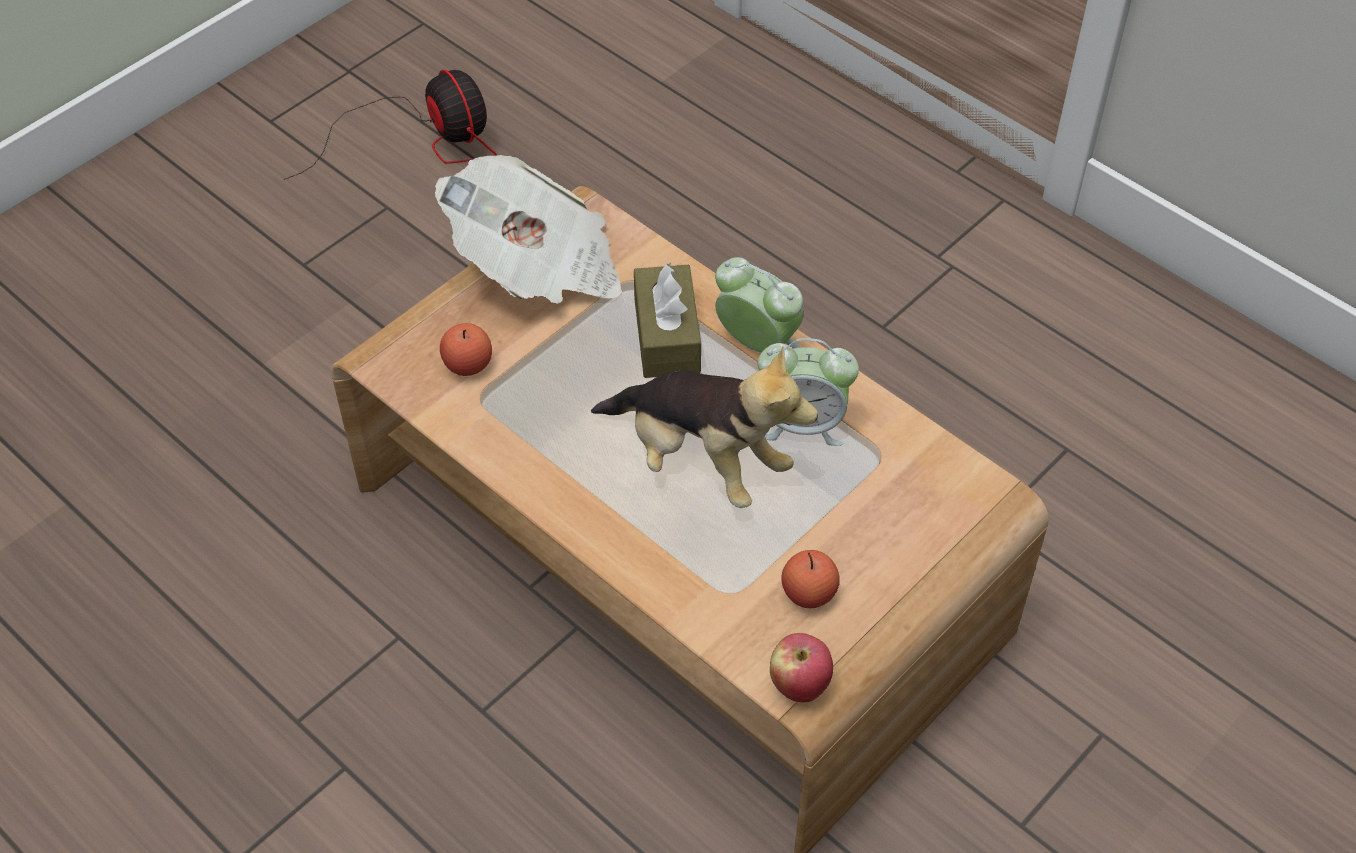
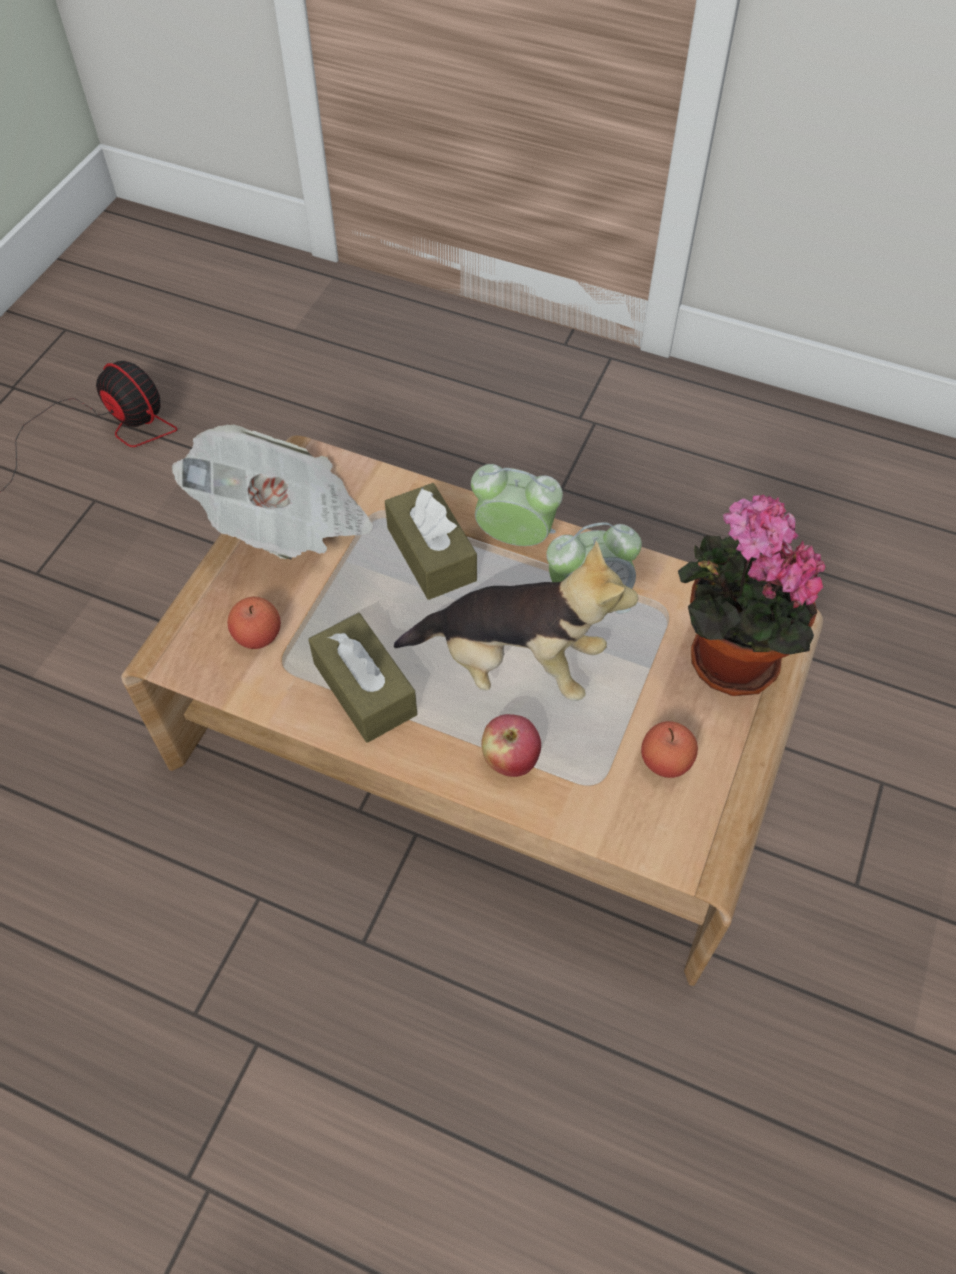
camera: 20 degrees left, 5 degrees up
(547, 442) = (365, 689): none -> brown tissue box
(799, 684) = (697, 854): apple -> apple (510, 760)
(916, 518) = (724, 659): none -> potted plant

